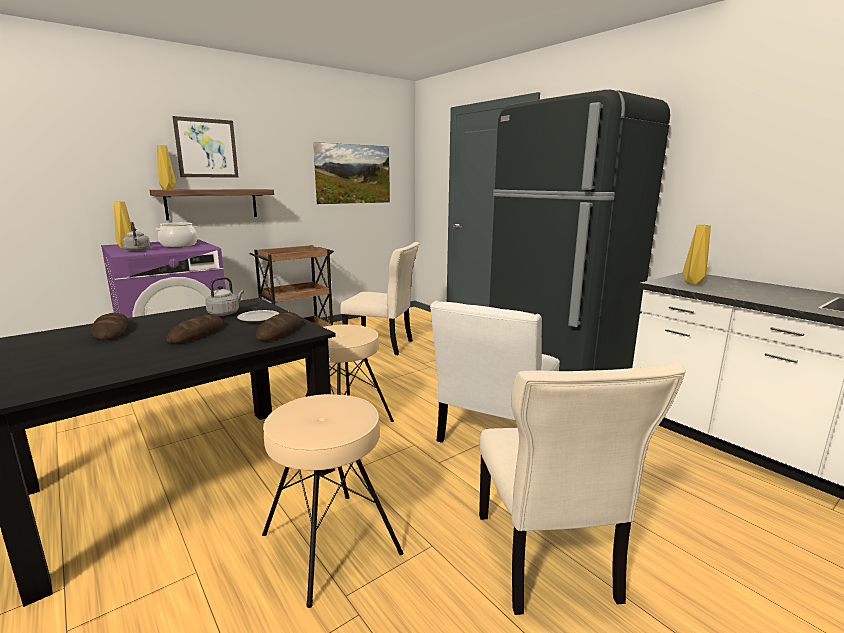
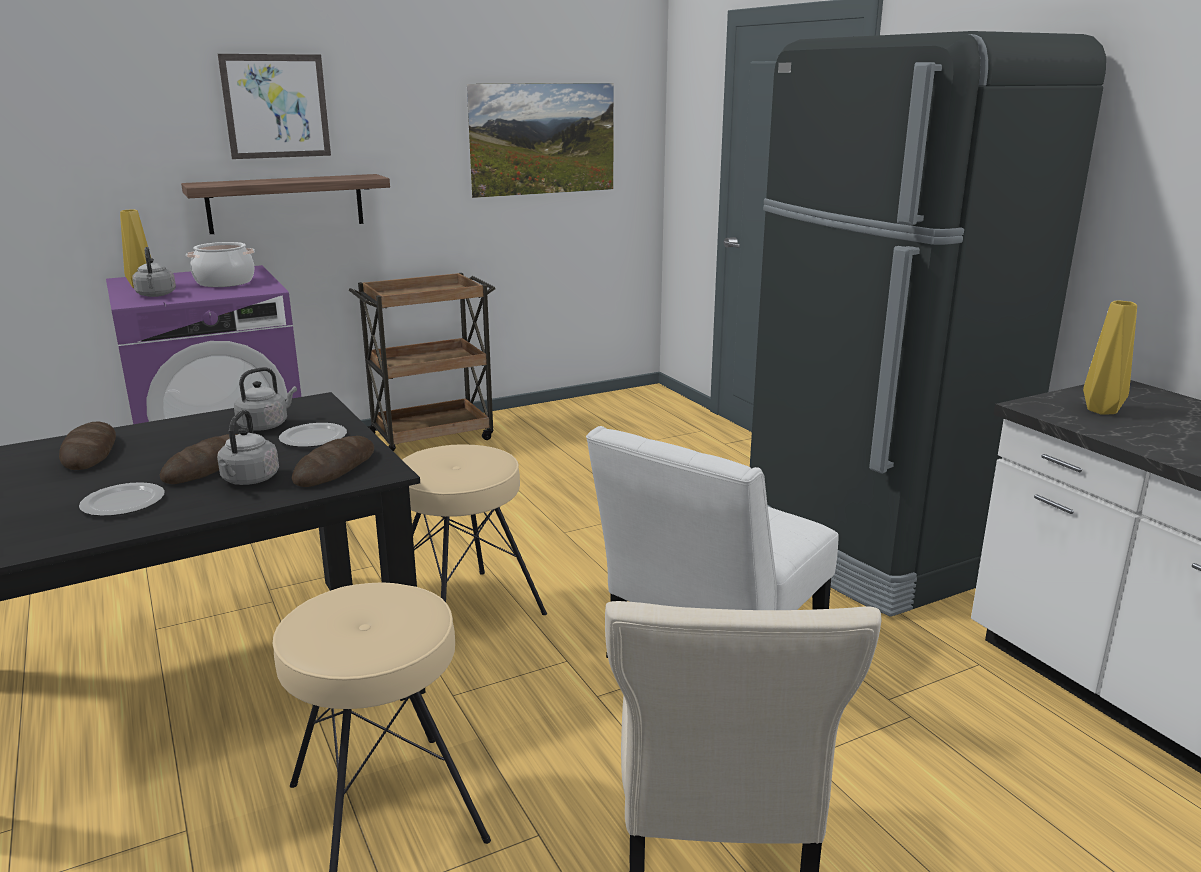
camera: 10 degrees right, 5 degrees up
(145, 354) = (125, 502): none -> plate
(167, 189) = (210, 182): yellow vase -> none
(226, 339) = (249, 480): none -> grey kettle
(382, 345) = (573, 463): beige chair -> none

